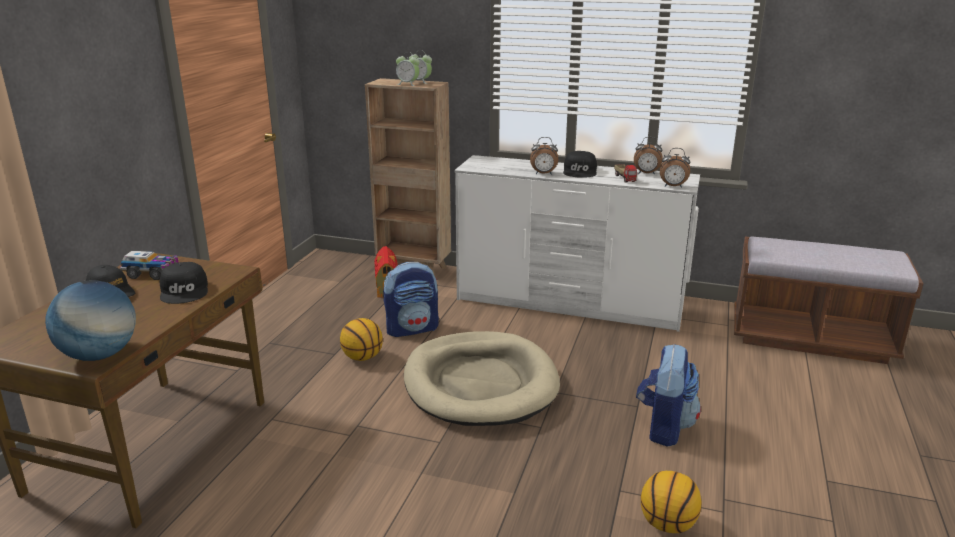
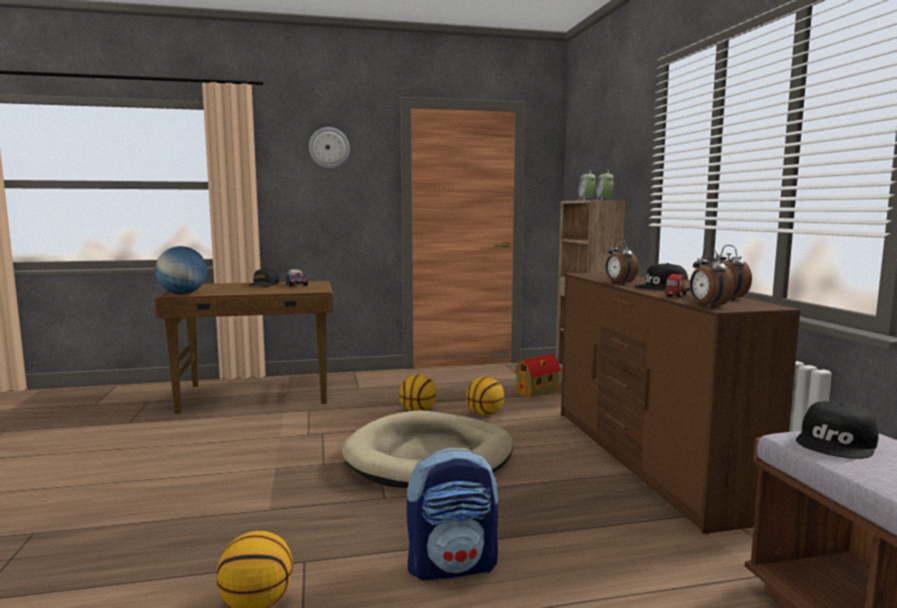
camera: 60 degrees right, 15 degrees down
(84, 48) = (329, 147): none -> wall clock
(185, 291) = (278, 290): black cap -> black cap (837, 443)
(412, 329) = (485, 414): backpack -> basketball
(569, 304) = (646, 459): white dresser -> brown dresser

